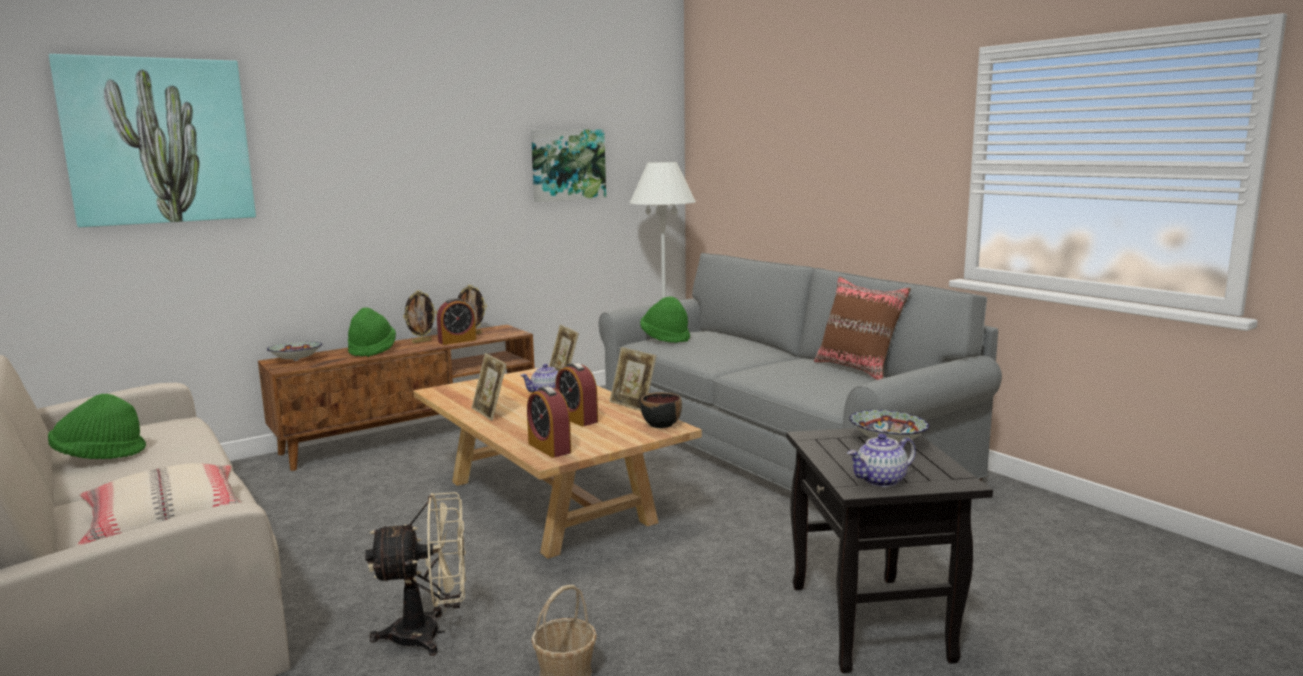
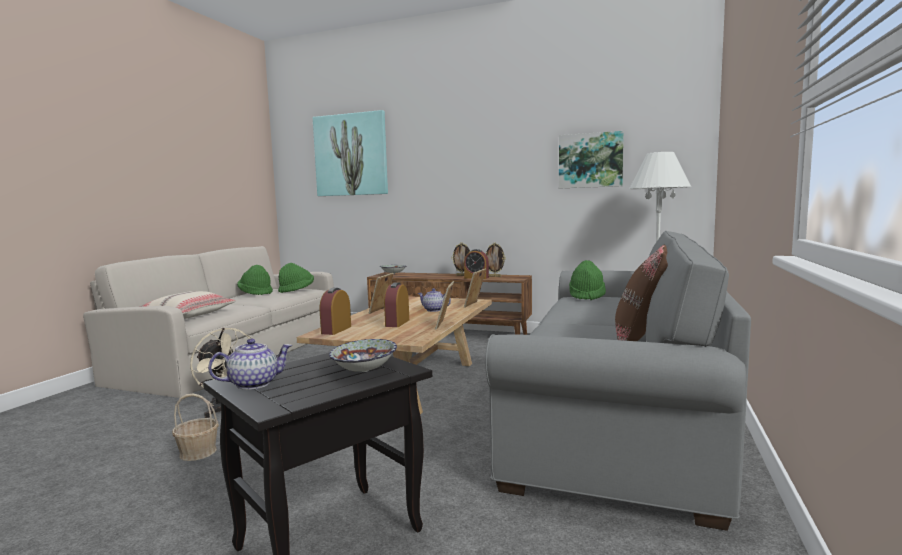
camera: 55 degrees right, 5 degrees down
(372, 350) = (430, 275): green hat -> green hat (296, 290)
(661, 424) = (415, 337): black bowl -> none
(881, 481) = (254, 384): teapot -> teapot turned 120 degrees clockwise

